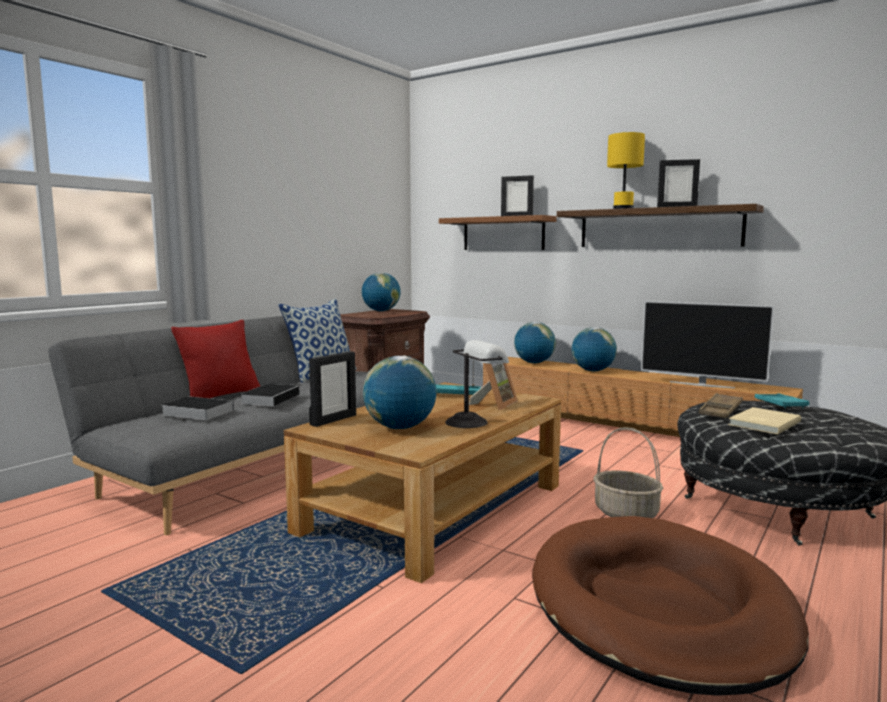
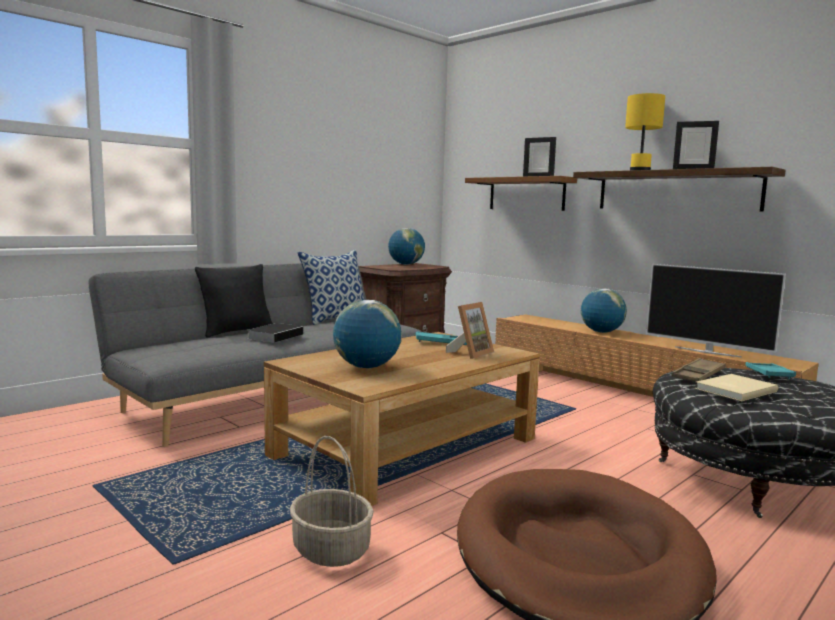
camera: 10 degrees right, 0 degrees up
(195, 412) = (205, 343): book -> none
(221, 396) = (236, 331): red pillow -> black pillow
(333, 420) = (312, 356): picture frame -> none
(473, 421) = (439, 366): table lamp -> none
(534, 363) = (547, 321): globe -> none
(625, 513) = (589, 469): basket -> basket (330, 549)

